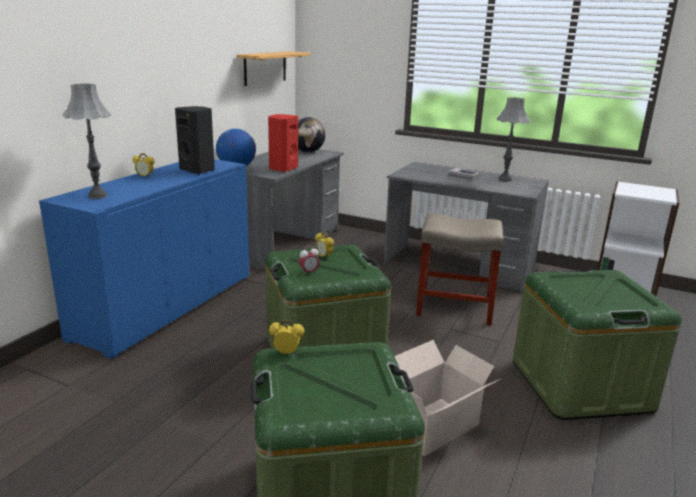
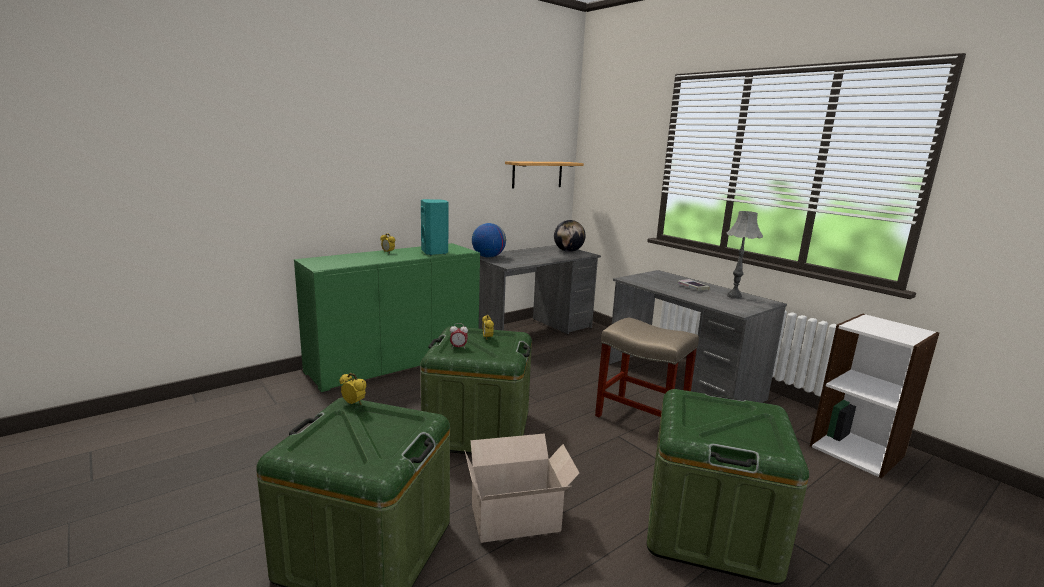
camera: 25 degrees right, 5 degrees down
(97, 196) = (334, 261): grey table lamp -> none
(166, 305) = (395, 362): blue cabinet -> green cabinet
(198, 170) = (435, 252): black speaker -> turquoise speaker
(282, 169) = (525, 262): red speaker -> none

